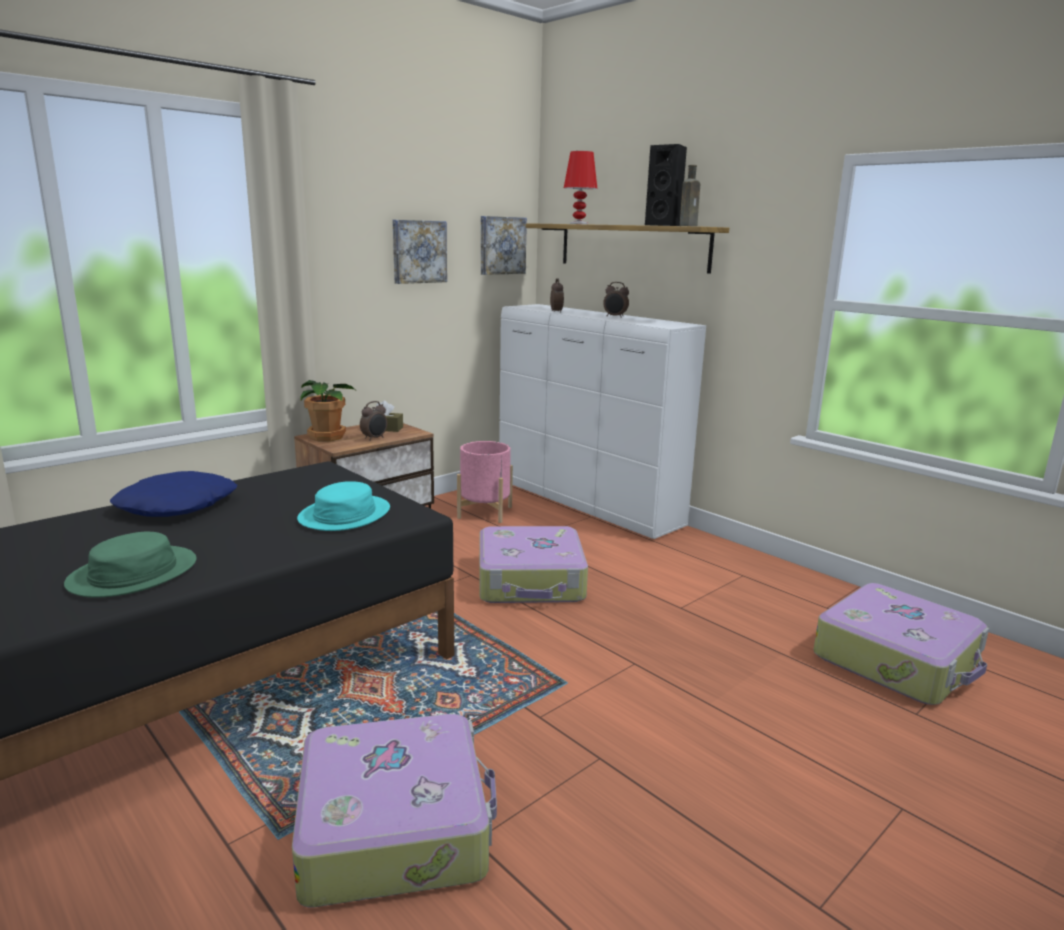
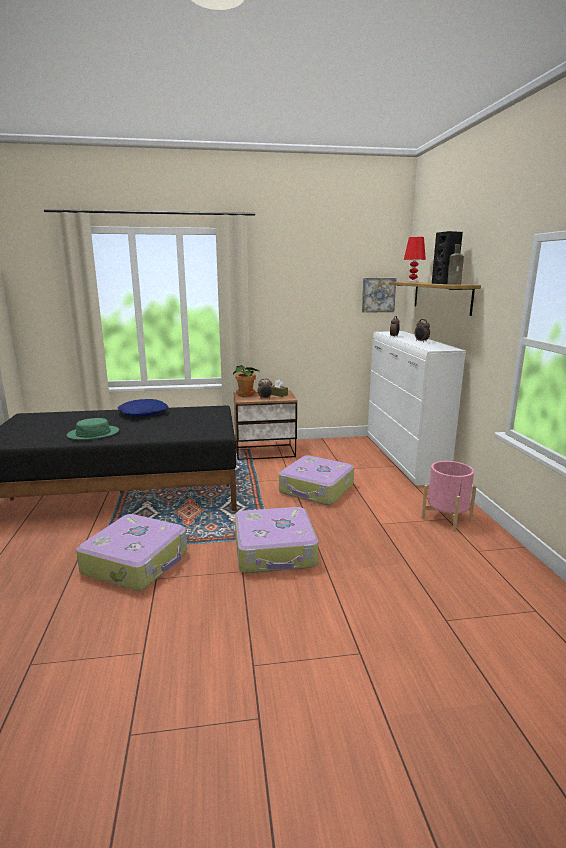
camera: 35 degrees right, 0 degrees up
(344, 515) = (193, 428): turquoise hat -> none
(418, 251) = (318, 299): picture -> none
(485, 512) = (338, 451): pink planter -> pink planter (446, 518)
(897, 660) = (482, 592): suitcase -> suitcase (275, 551)

